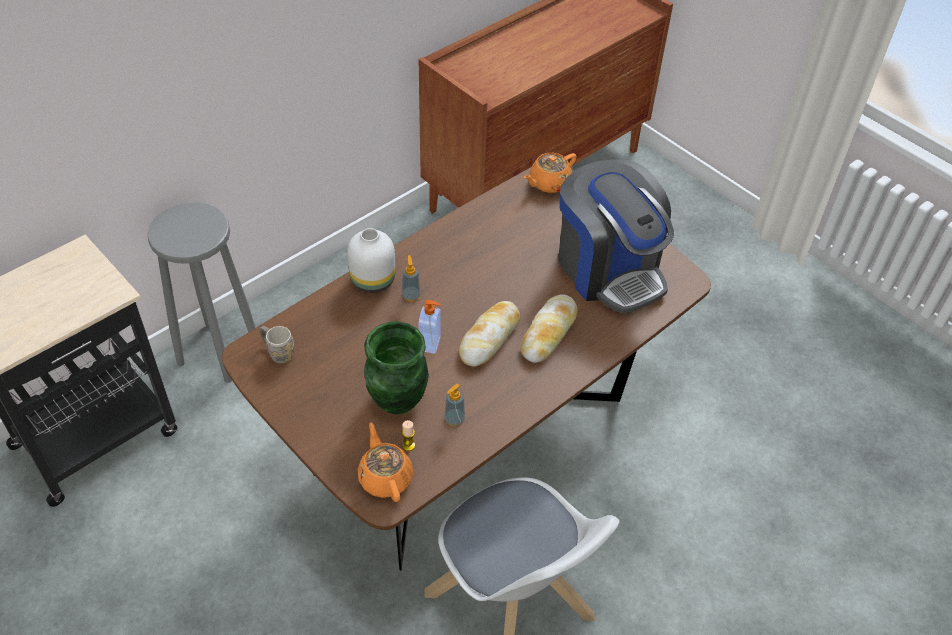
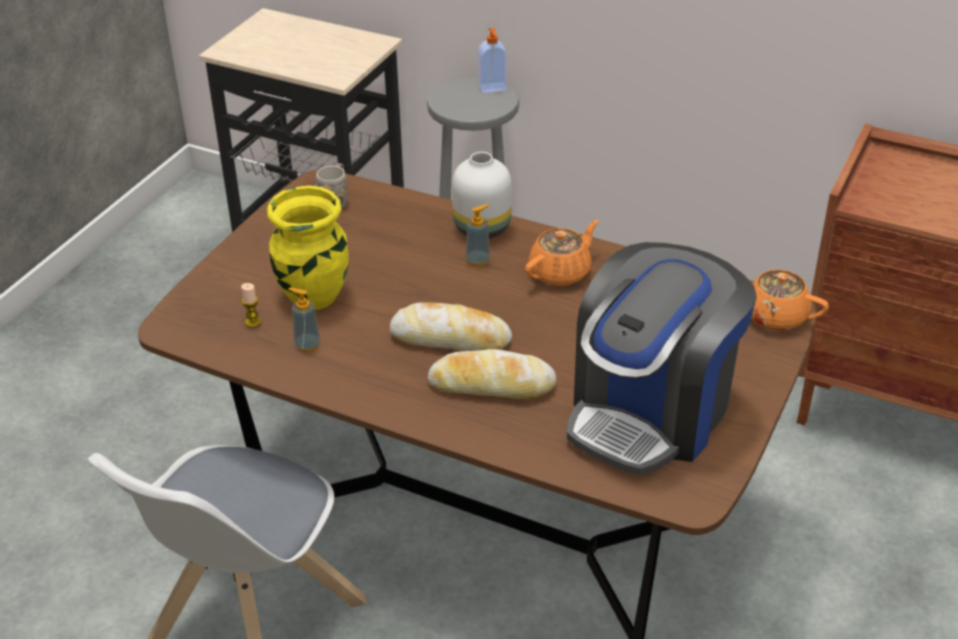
camera: 70 degrees right, 10 degrees down
(385, 477) = (202, 319): orange teapot -> orange teapot (561, 272)
(397, 401) = (313, 297): green vase -> yellow vase
(430, 343) = (412, 296): soap dispenser -> soap dispenser (492, 88)

